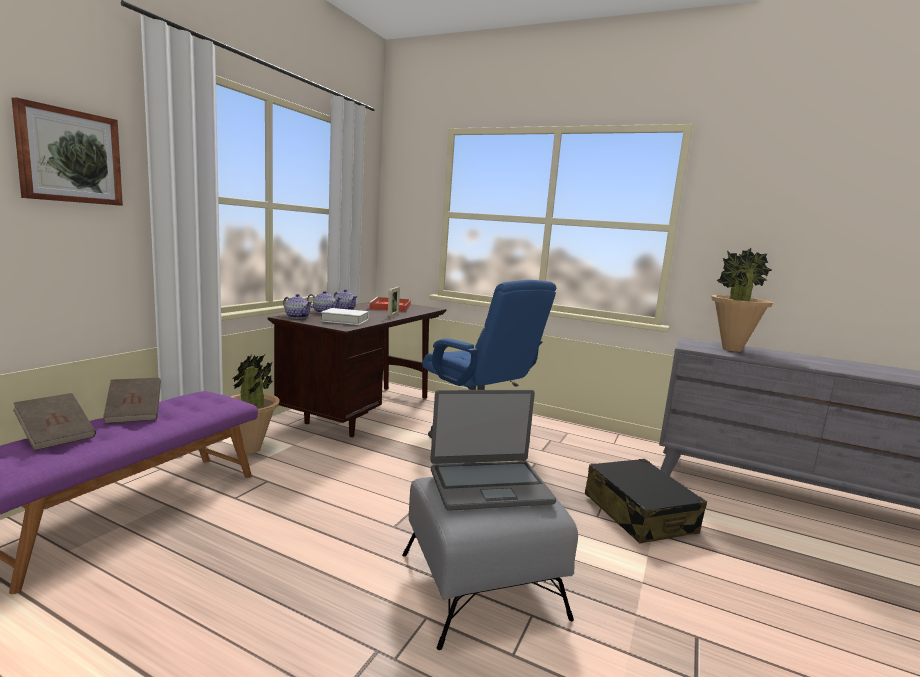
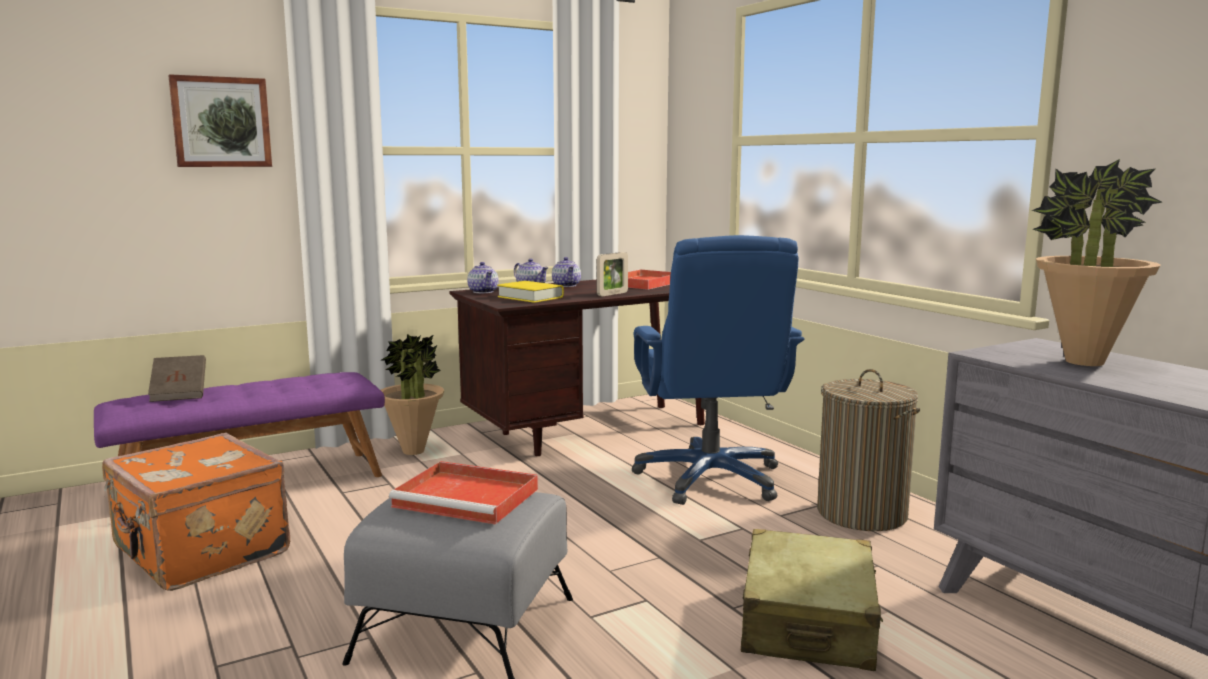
camera: 35 degrees right, 0 degrees up
(134, 413) = (260, 383): brown book -> none
(165, 593) = (199, 553): none -> orange suitcase
(345, 320) = (530, 297): white book -> yellow book
(489, 485) = (469, 498): laptop -> red tray
(575, 441) = (861, 513): none -> laundry basket
(639, 514) = (808, 622): black suitcase -> beige suitcase

